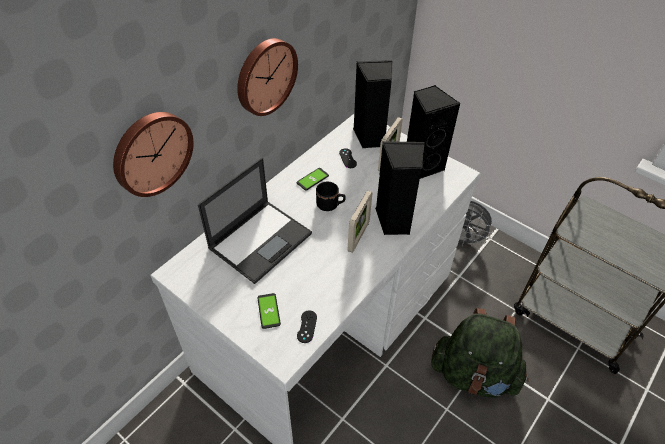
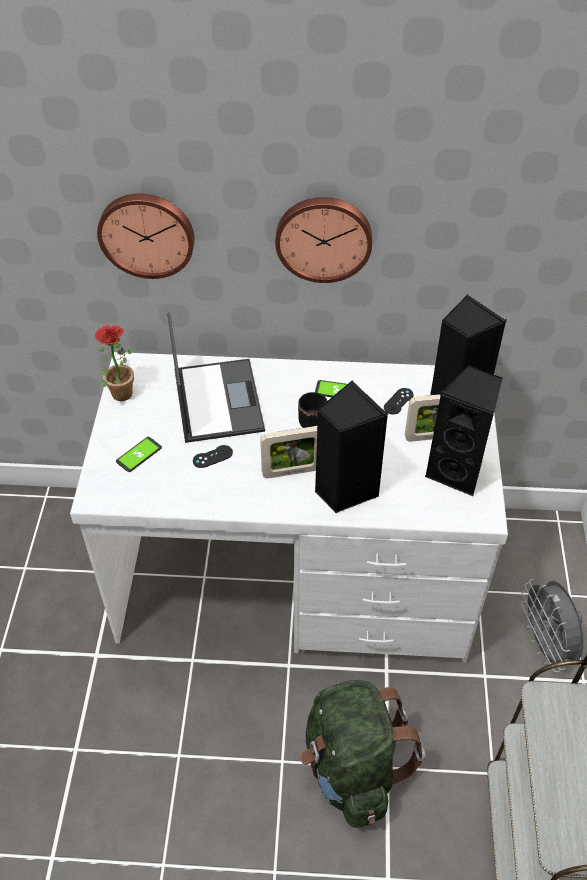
camera: 55 degrees right, 0 degrees up
(195, 291) = (118, 391): none -> potted plant
(261, 240) = (217, 399): laptop -> laptop turned 105 degrees counterclockwise
(307, 326) = (144, 493): black game controller -> black game controller (212, 456)

